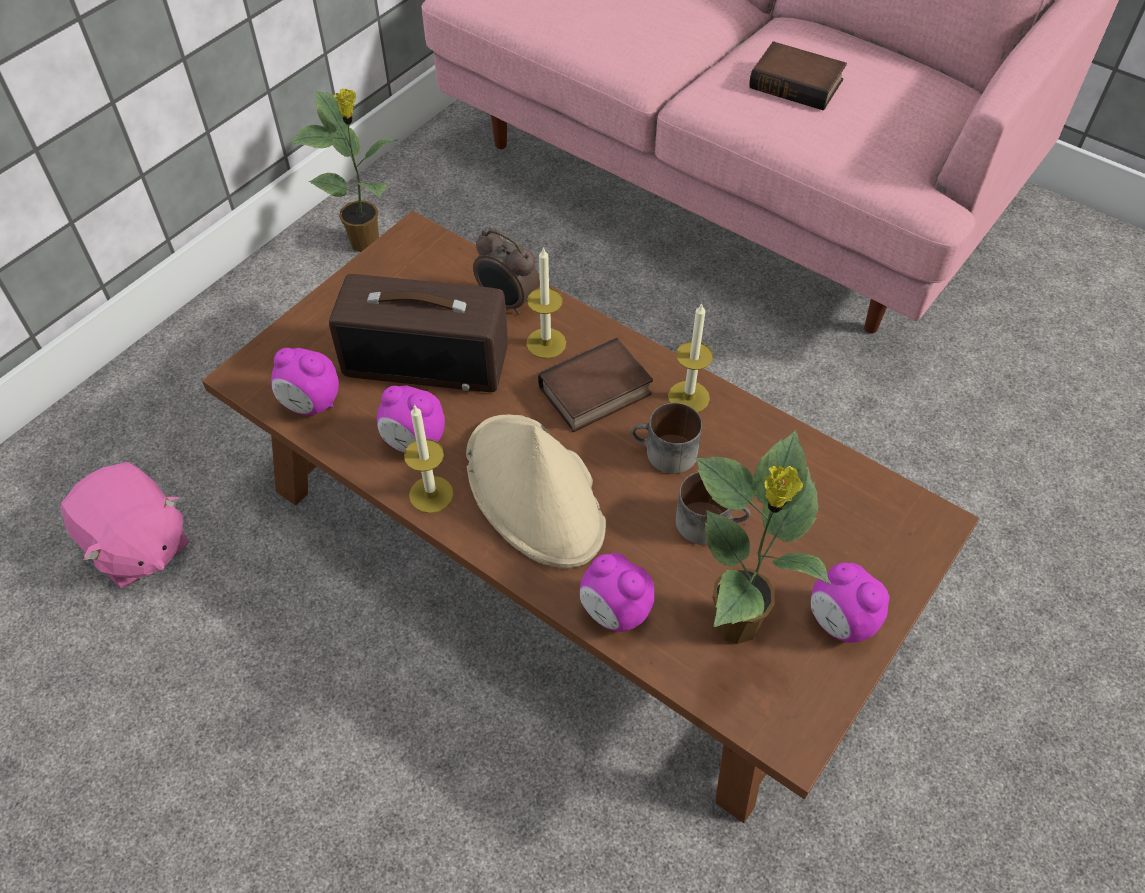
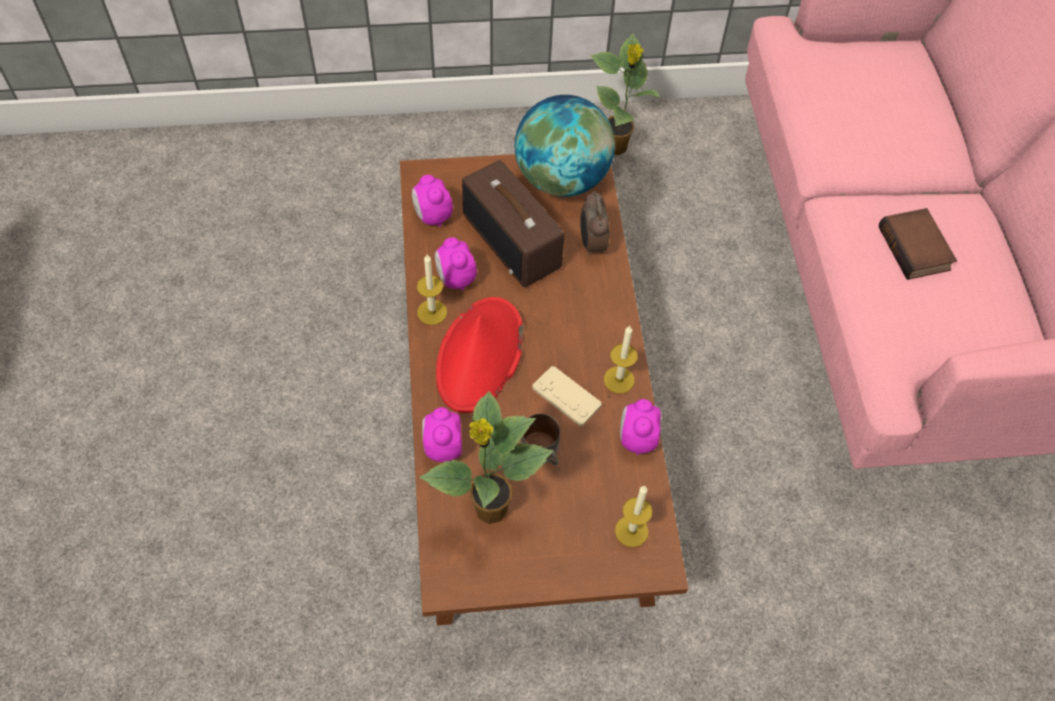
camera: 45 degrees right, 5 degrees up
(137, 546) = (328, 224): pink plush toy -> none
(402, 268) = (562, 178): none -> globe
(535, 492) = (480, 356): beige hat -> red hat
(546, 343) = (583, 284): candle -> candle (631, 531)
(595, 394) = (573, 334): book -> none
(664, 454) = (566, 396): mug -> beige game controller
(840, 622) = (540, 560): alarm clock -> alarm clock (636, 439)

